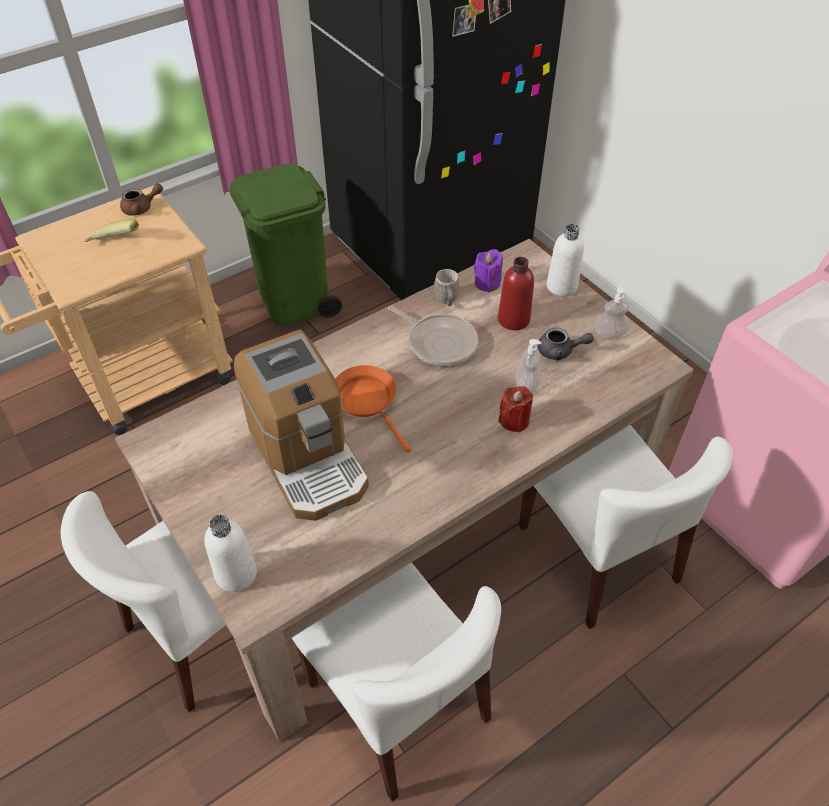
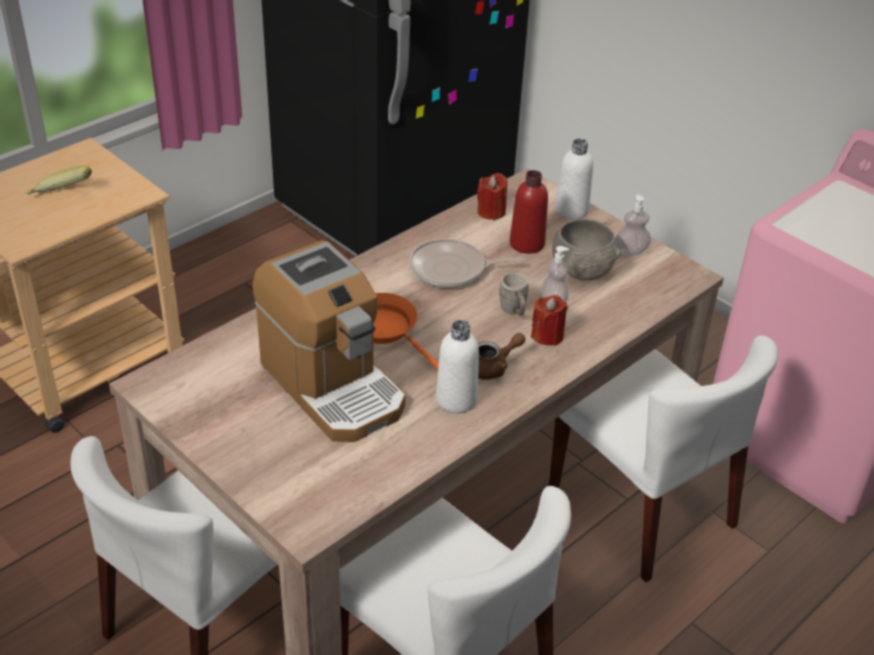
camera: 10 degrees left, 10 degrees down
(142, 208) = (83, 159): brown teapot -> brown teapot (492, 367)
(236, 574) = (279, 497): white bottle -> white bottle (456, 399)
(295, 301) = (244, 277): green trash can -> none
(439, 342) = (452, 270): frying pan -> frying pan turned 150 degrees clockwise
(447, 301) = (451, 231): grey mug -> grey mug (514, 310)
(487, 283) = (491, 212): purple candle -> red candle
(560, 351) = (582, 270): grey teapot -> grey bowl

